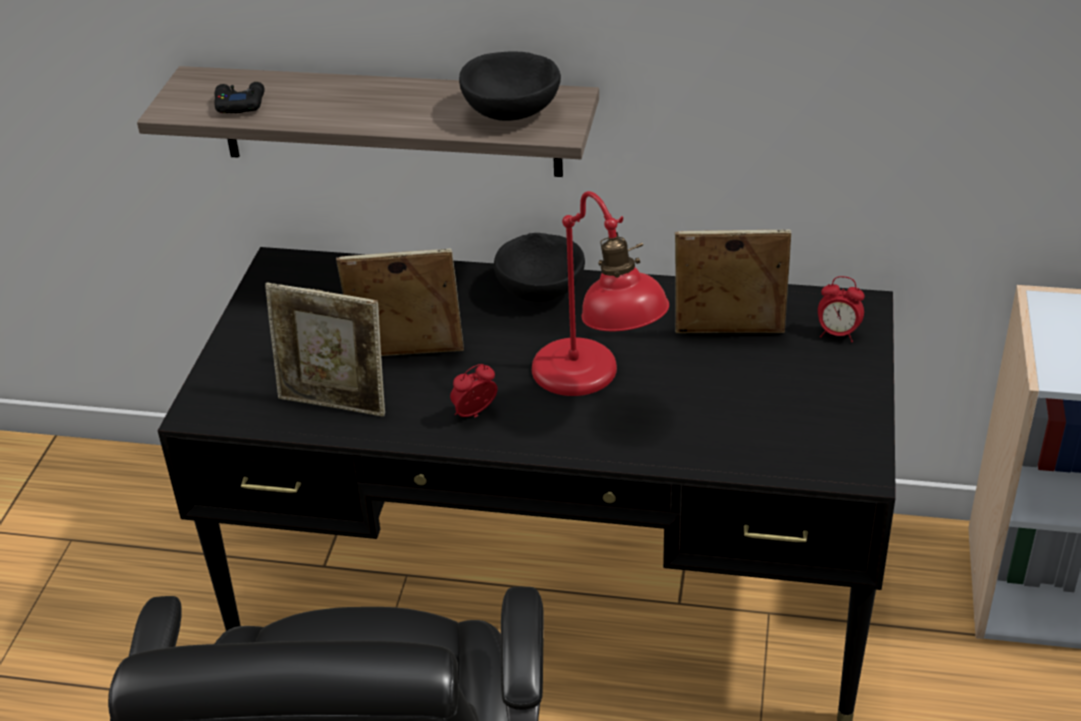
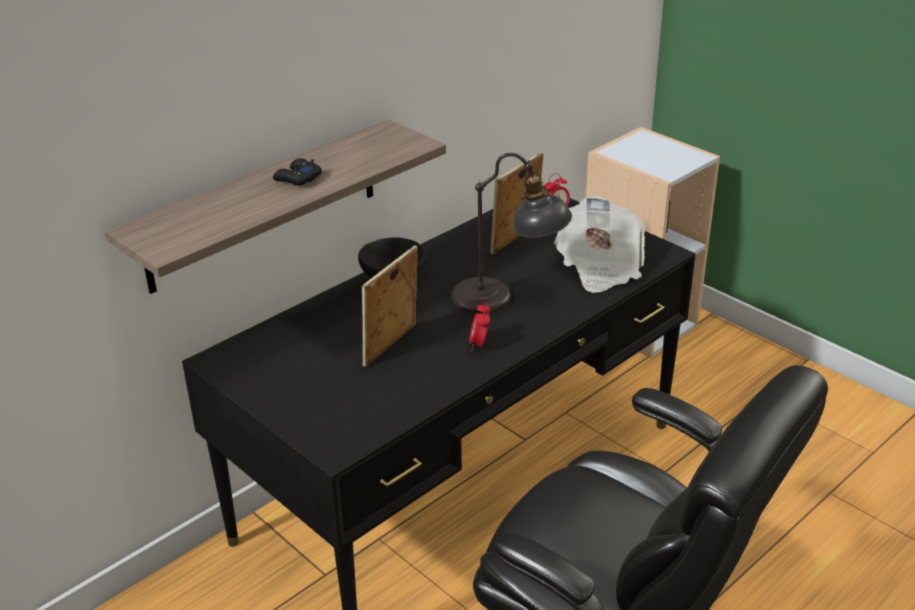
camera: 55 degrees left, 5 degrees down
(239, 104) = (206, 224): black game controller -> black game controller (297, 178)
(334, 403) = (401, 391): picture frame -> none
(511, 113) = (375, 149): black bowl -> none
(598, 387) = (508, 296): red table lamp -> grey table lamp
(750, 428) = (599, 267): none -> newspaper

